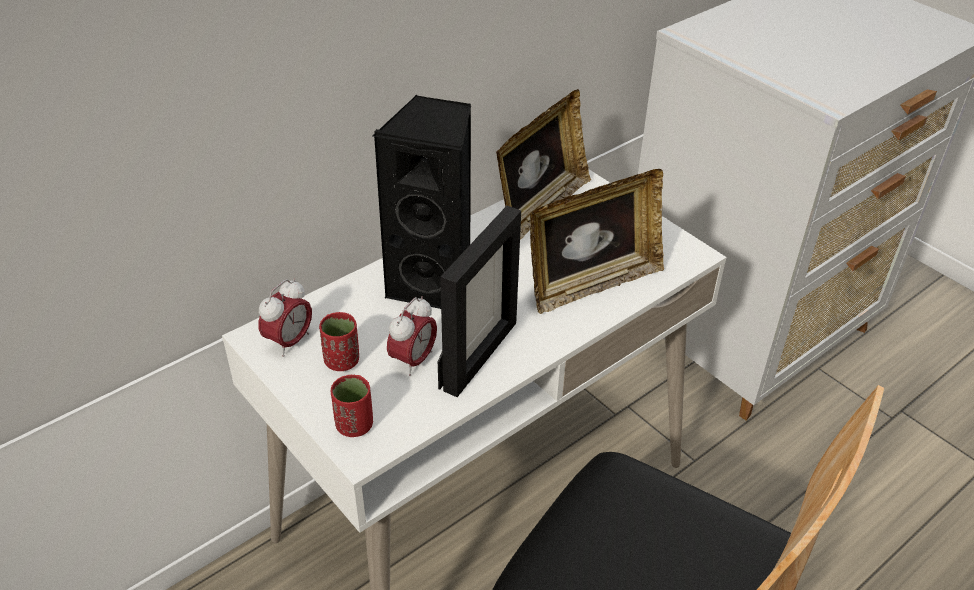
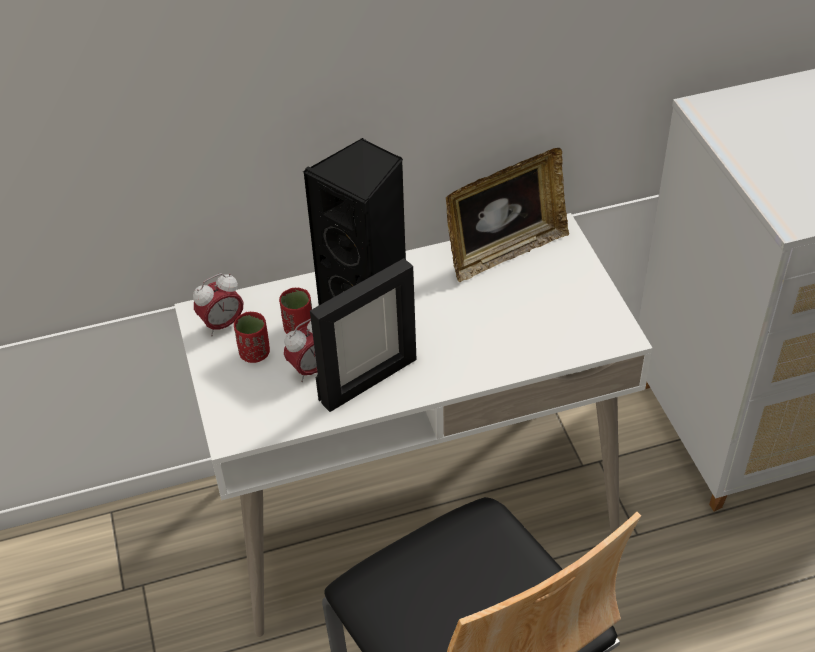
camera: 25 degrees right, 5 degrees up
(354, 425) = (236, 412): red cup -> red cup (299, 329)
(592, 284) = (506, 341): picture frame -> none

